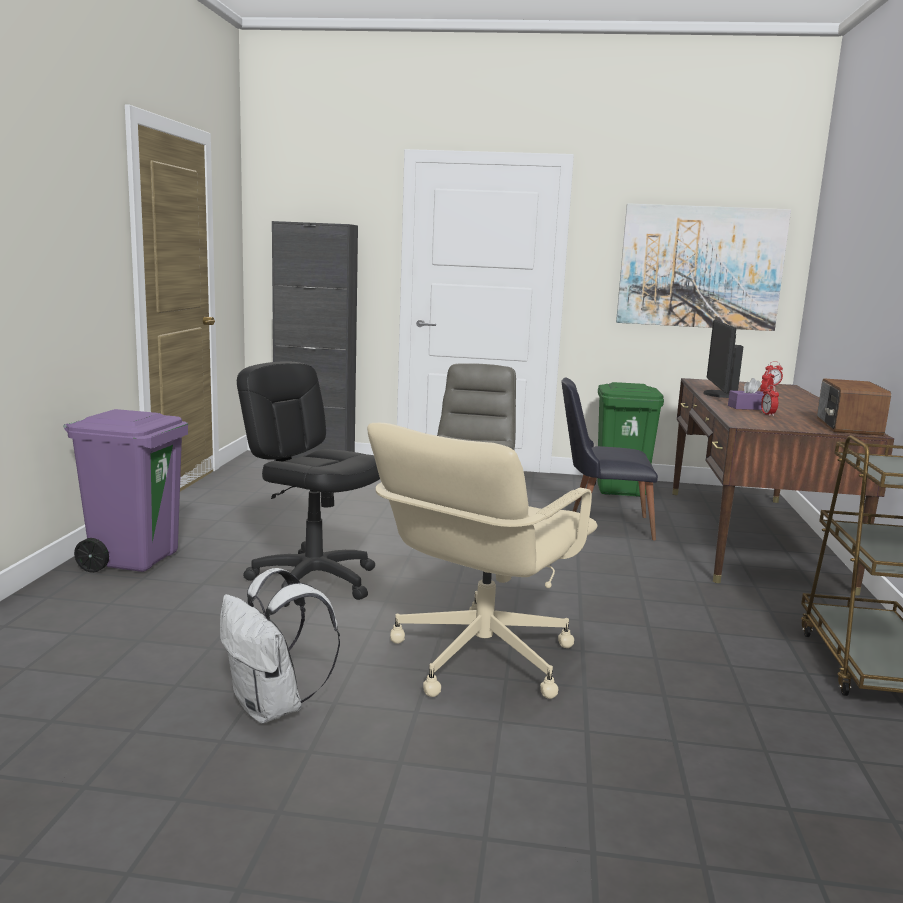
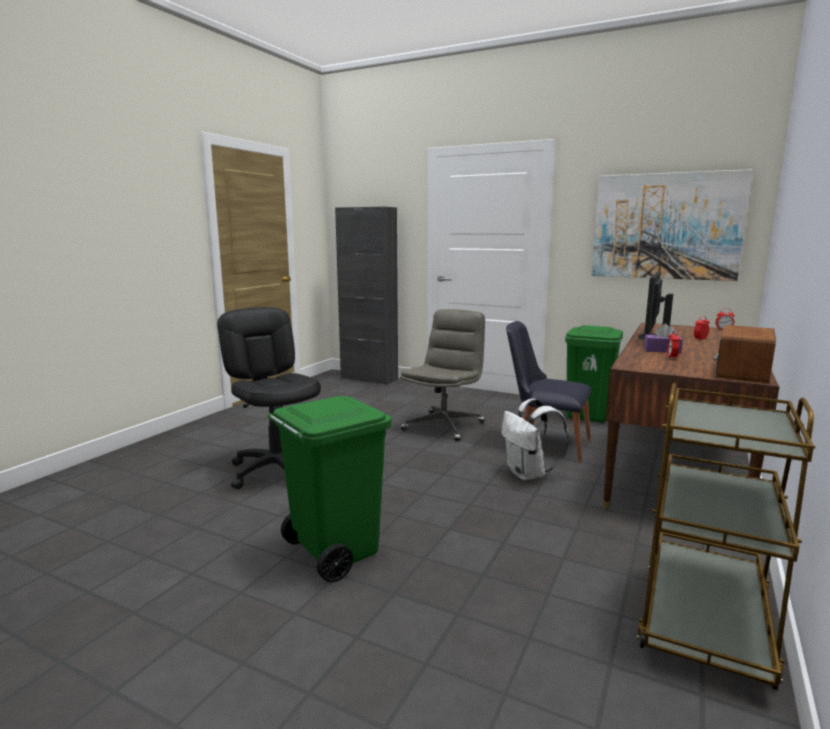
camera: 20 degrees right, 0 degrees up
(134, 559) = (181, 442): purple trash can -> none
(272, 708) = (147, 570): white backpack -> white backpack (528, 474)
(479, 658) = (334, 551): beige office chair -> green trash can

